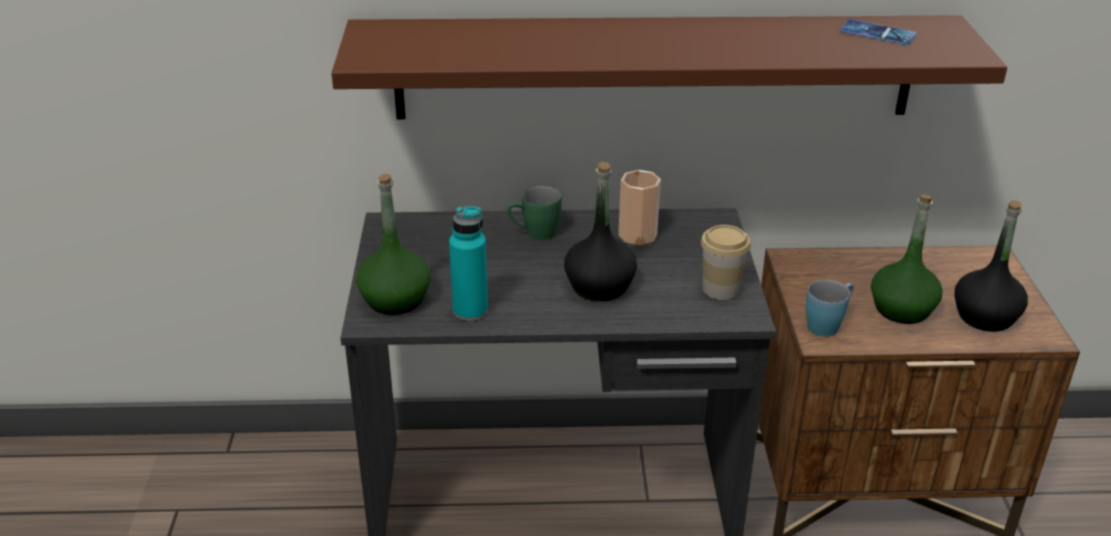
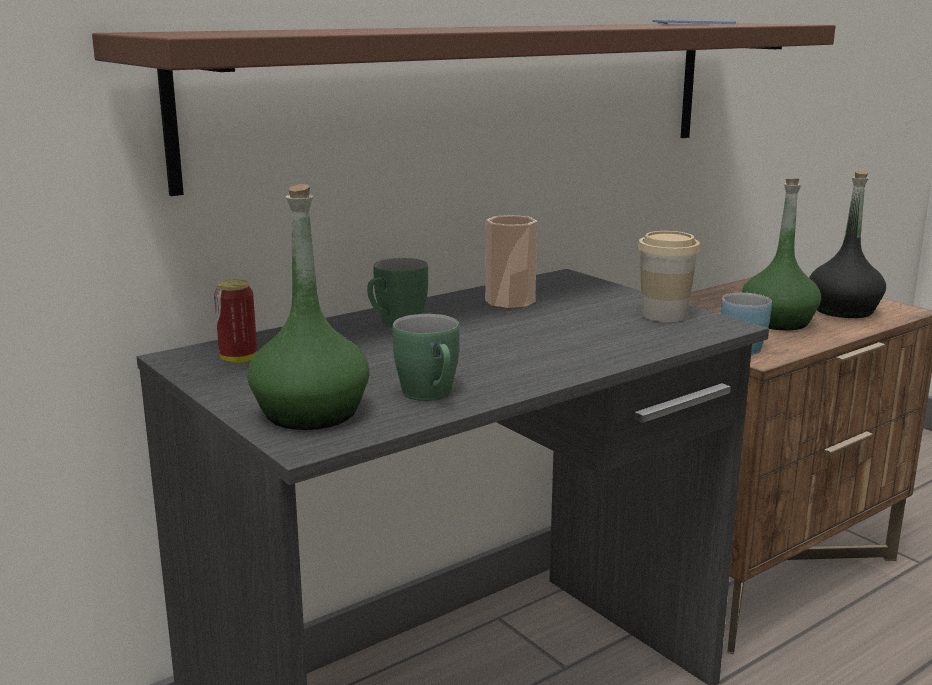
camera: 35 degrees left, 15 degrees down
(410, 236) = (238, 359): none -> can
(470, 311) = (431, 396): turquoise bottle -> green mug
(600, 286) = (544, 341): black bottle -> none

